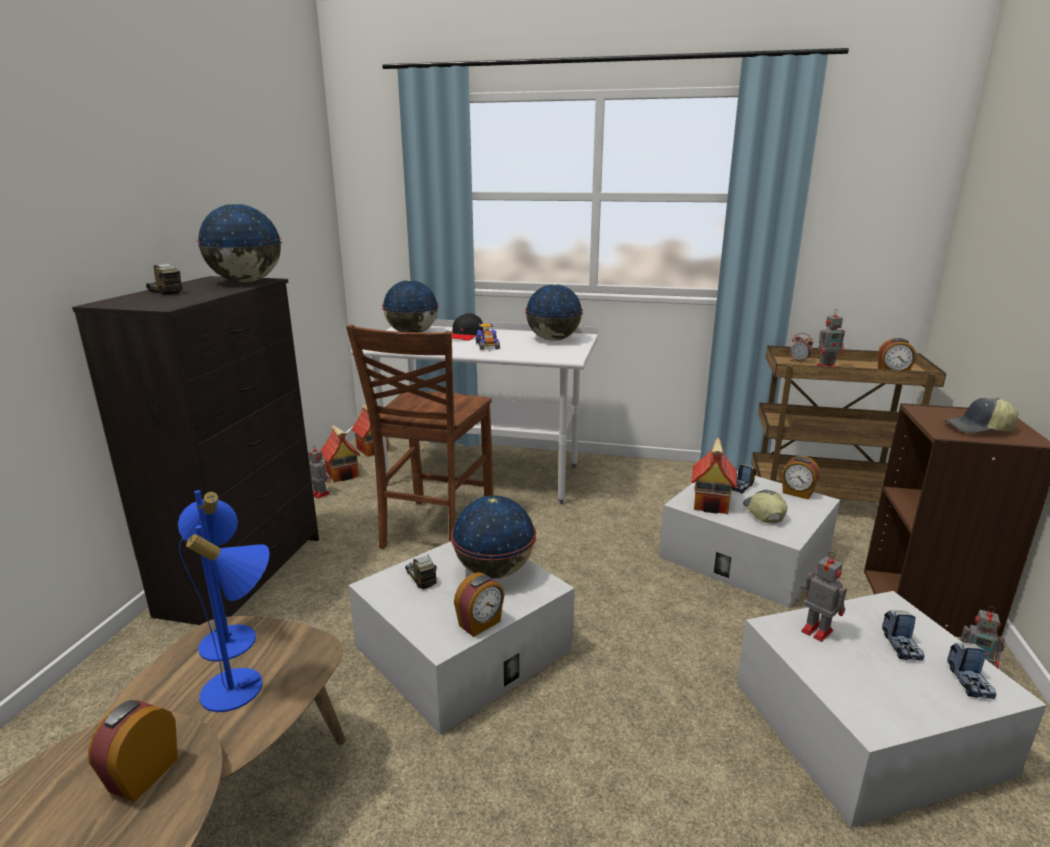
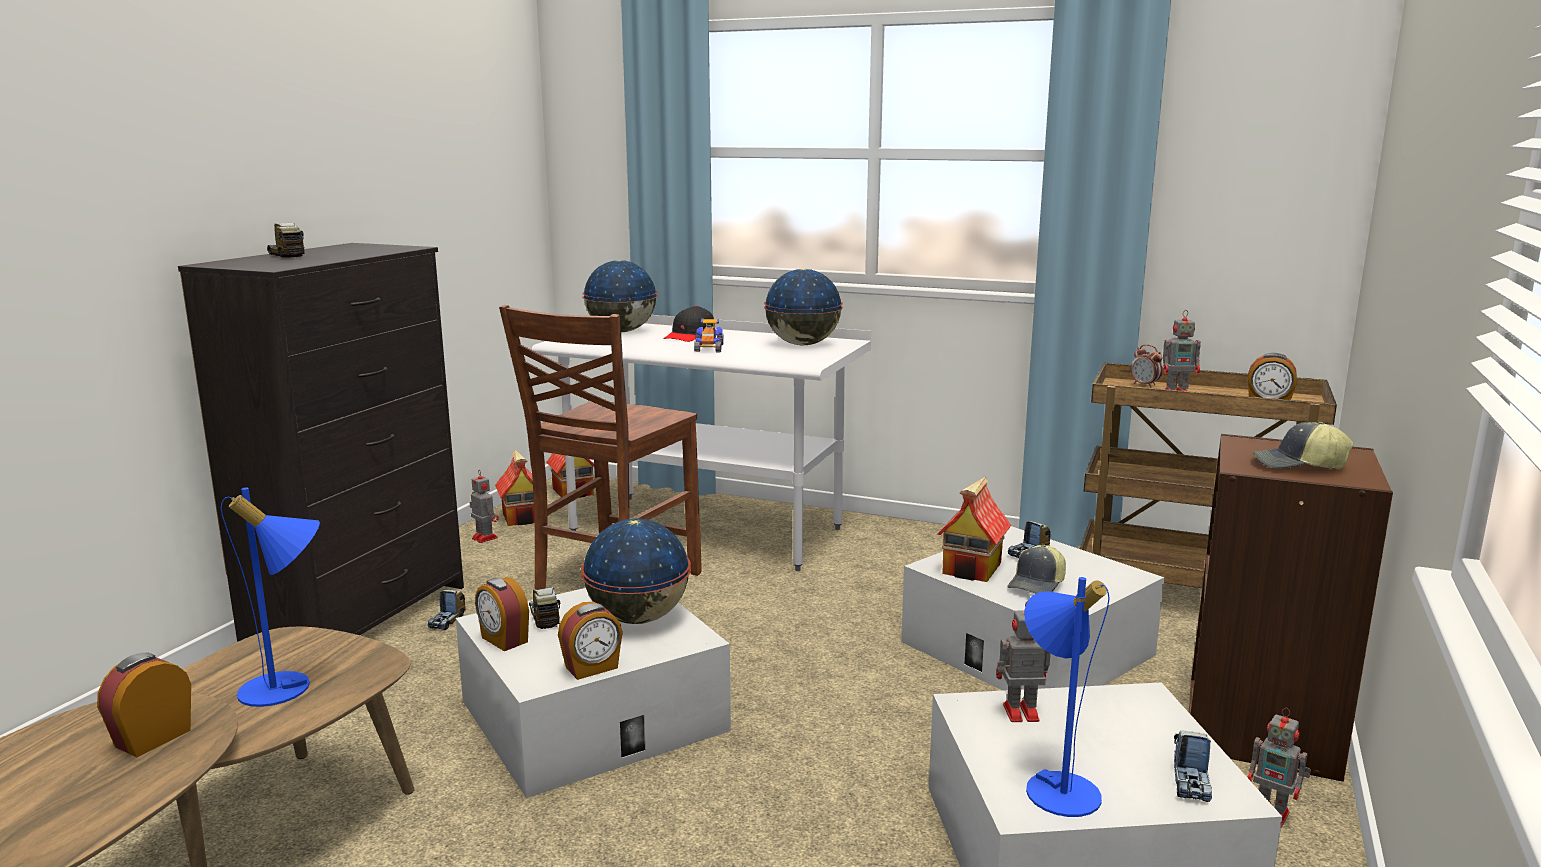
camera: 10 degrees right, 5 degrees down
(228, 636) = (290, 643): blue table lamp -> blue table lamp (1057, 785)
(245, 282) = (385, 248): globe -> none
(763, 513) = (1037, 584): cap -> cap turned 150 degrees counterclockwise
(797, 493) = (1105, 566): alarm clock -> alarm clock (503, 640)
(815, 630) = (1018, 712): toy robot -> toy robot turned 60 degrees counterclockwise
(901, 645) = (1125, 739): toy truck -> toy truck (448, 621)

